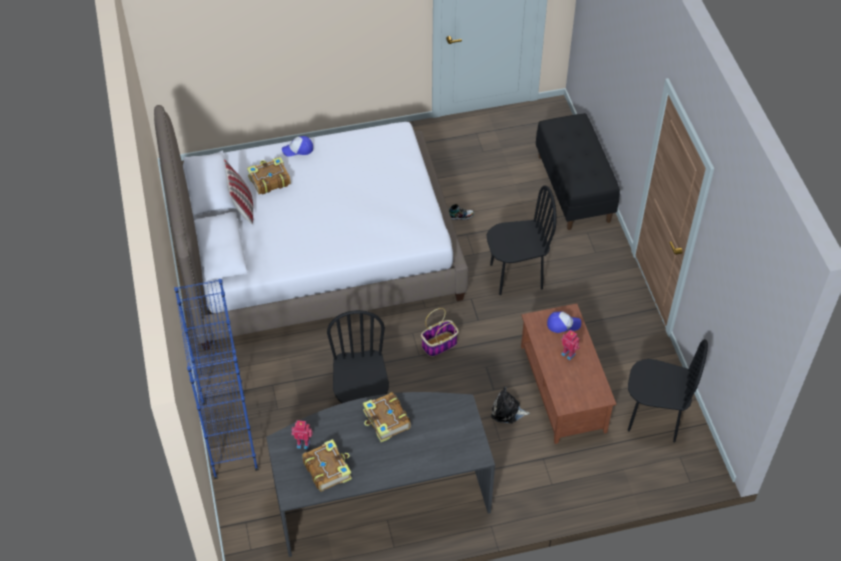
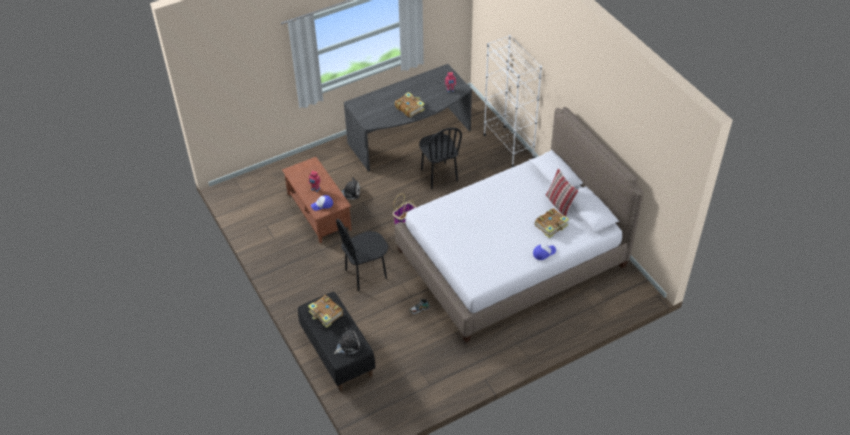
camera: 165 degrees right, 5 degrees down
(229, 436) = (508, 146): blue bookcase -> white bookcase
(327, 469) = (432, 83): book -> book (326, 314)
(566, 133) = (347, 345): none -> plush toy
(654, 418) = (259, 208): black chair -> none

